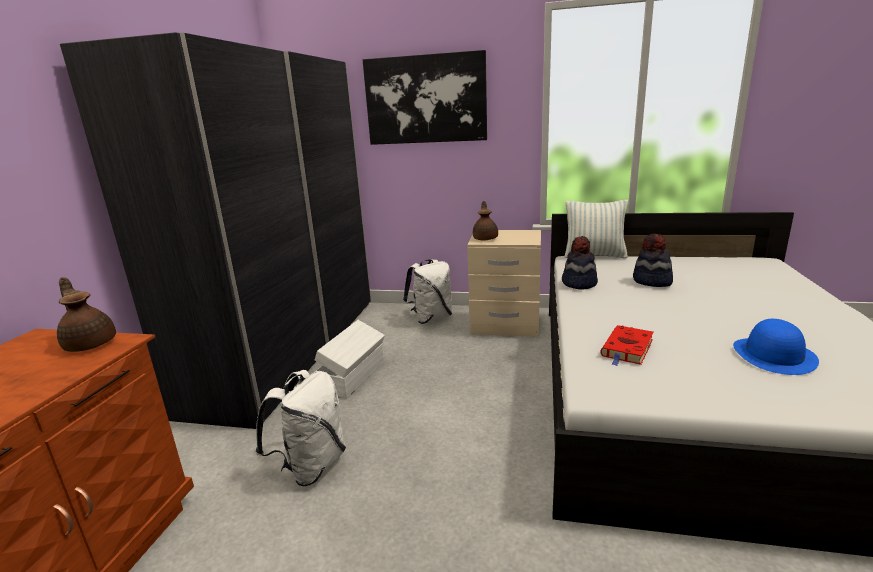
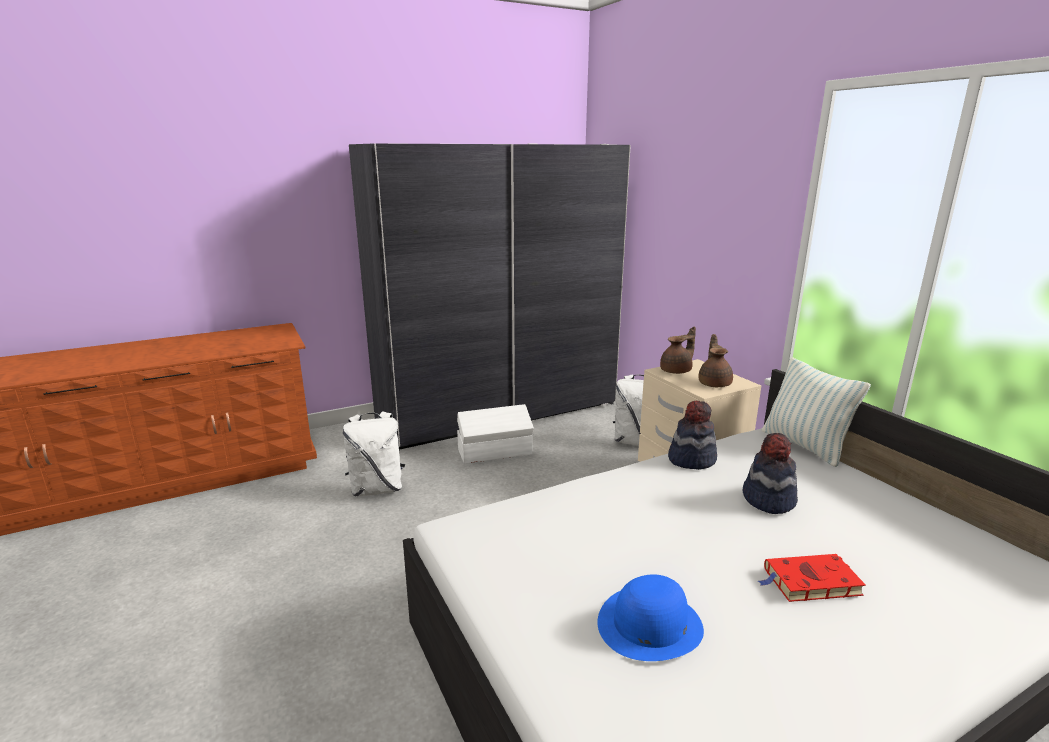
camera: 50 degrees right, 0 degrees up
(91, 343) = (281, 339): brown teapot -> brown teapot (714, 383)
(425, 99) = (691, 193): picture -> none
(627, 349) = (552, 525): red book -> red book (809, 582)

